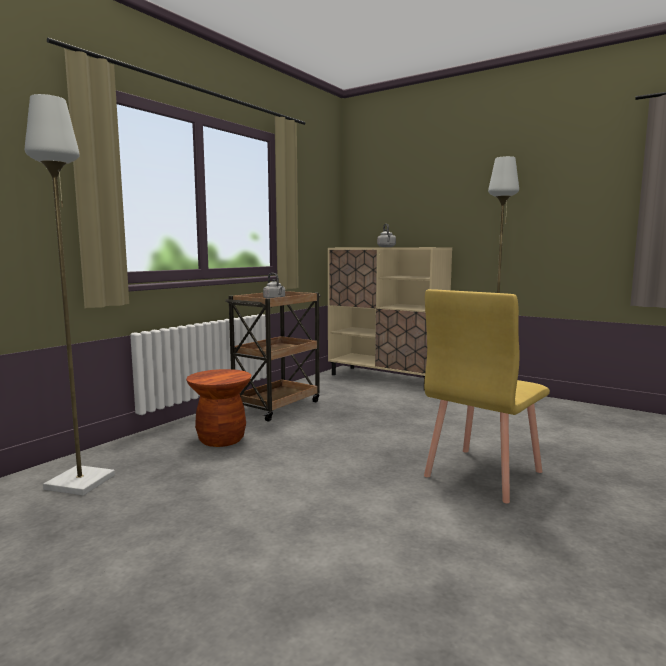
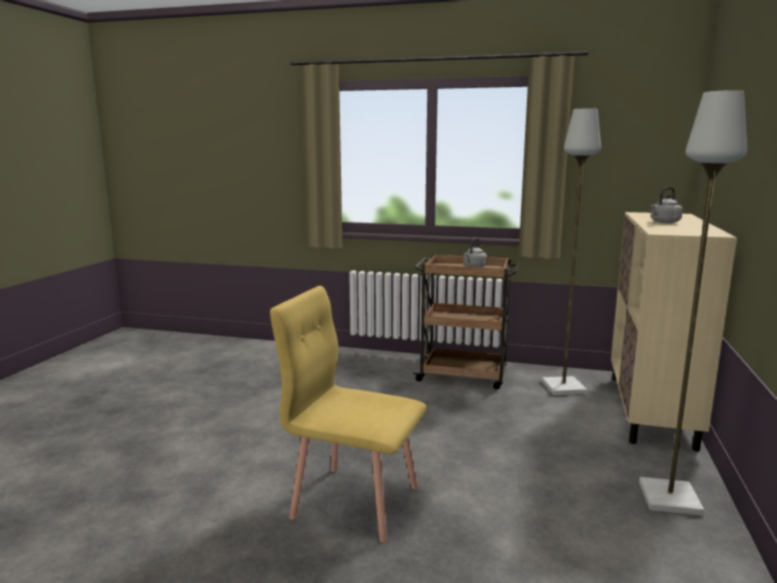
camera: 70 degrees right, 5 degrees up
(81, 482) = (267, 358): grey floor lamp -> grey floor lamp (564, 387)
(221, 439) = (361, 375): brown stool -> none

